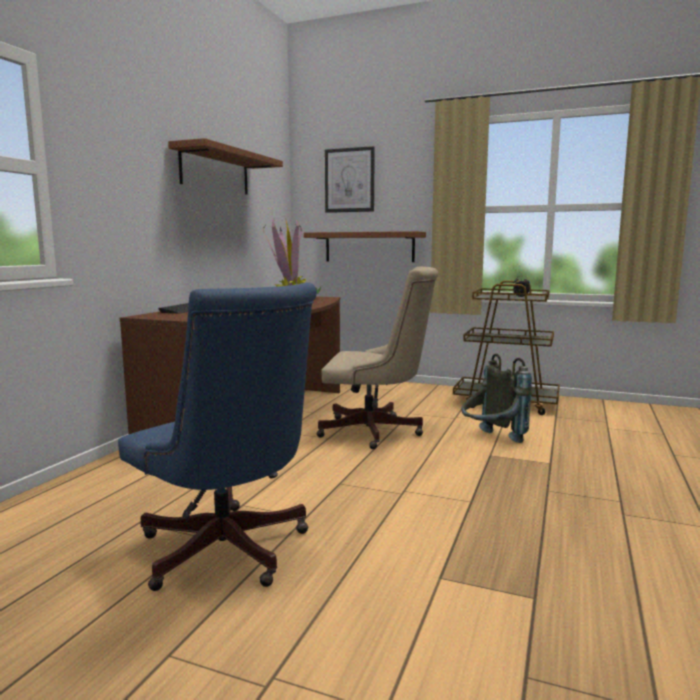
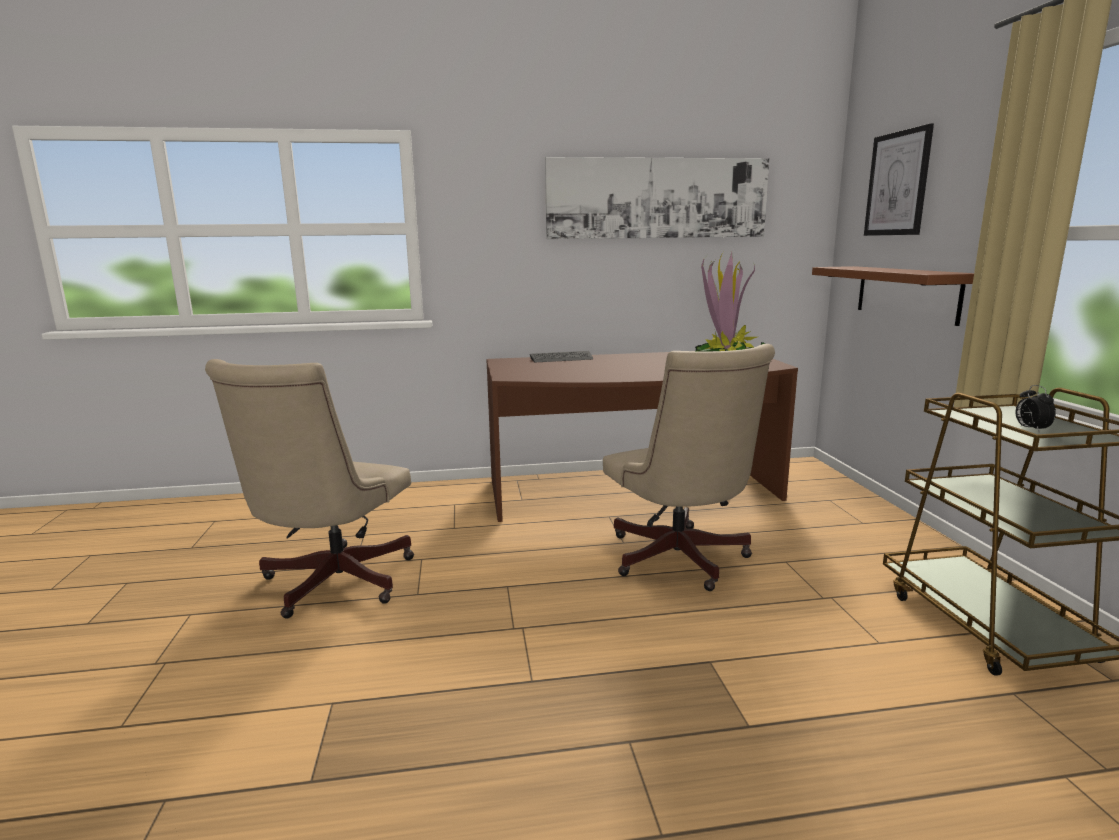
camera: 60 degrees right, 5 degrees up
(215, 171) = (657, 198): brown shelf -> picture
(228, 554) = (331, 584): blue office chair -> beige office chair
(491, 440) = (771, 649): grey backpack -> none

